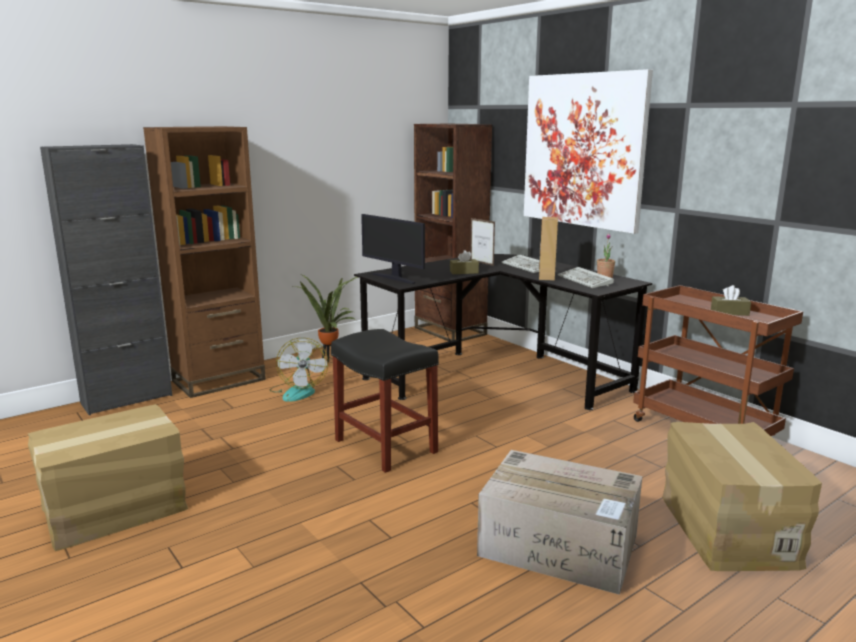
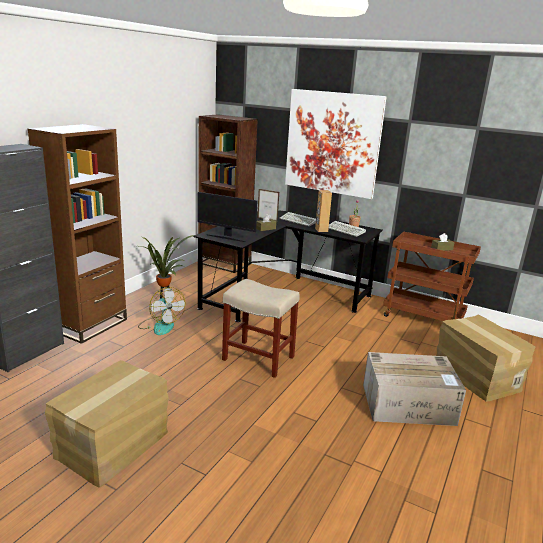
camera: 25 degrees left, 5 degrees up
(384, 445) = (257, 358): black stool -> beige stool

